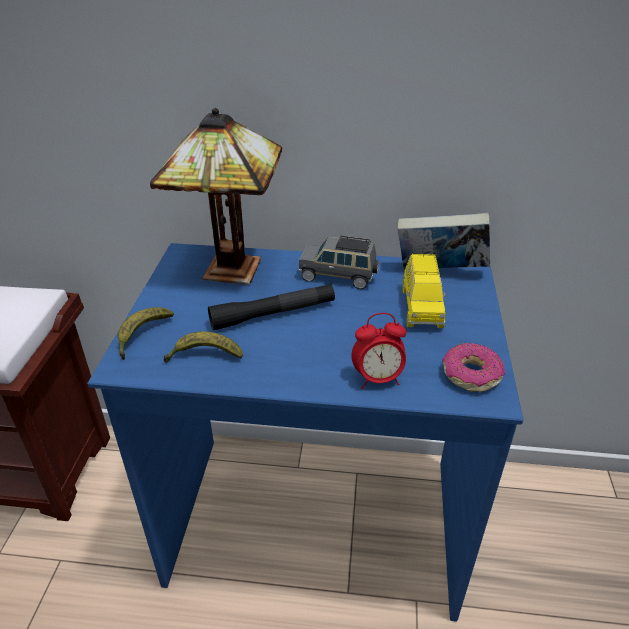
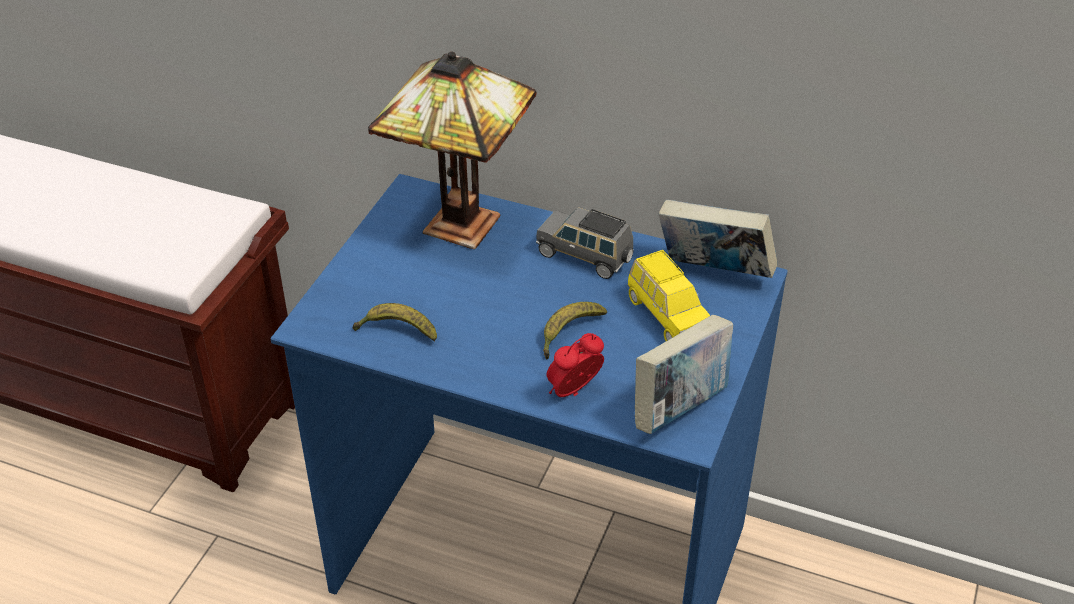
camera: 15 degrees right, 5 degrees up
(142, 336) = (337, 294): banana -> banana (569, 333)
(273, 314) = (489, 293): black flashlight -> none
(377, 379) = (574, 392): alarm clock -> alarm clock turned 135 degrees clockwise
(421, 307) = (666, 316): yellow toy car -> yellow toy car turned 45 degrees counterclockwise
(471, 374) = (680, 407): donut -> book

